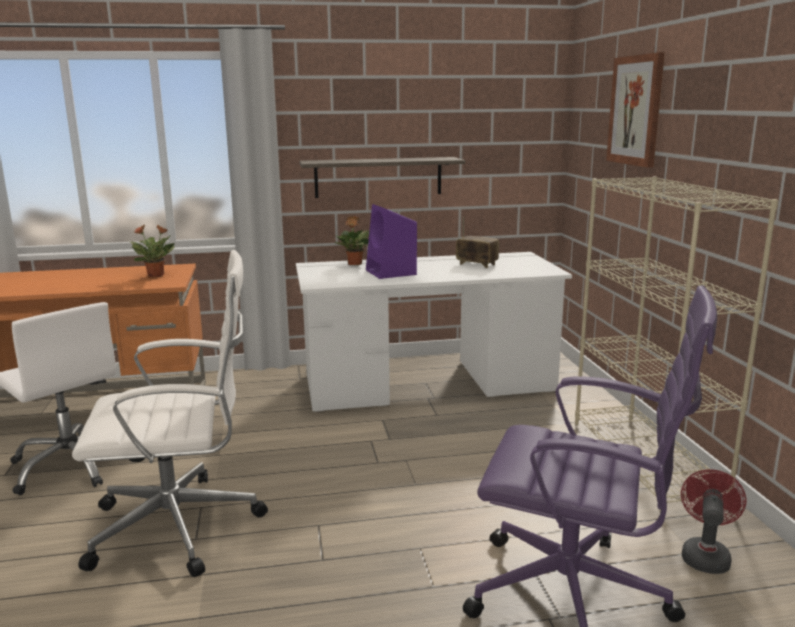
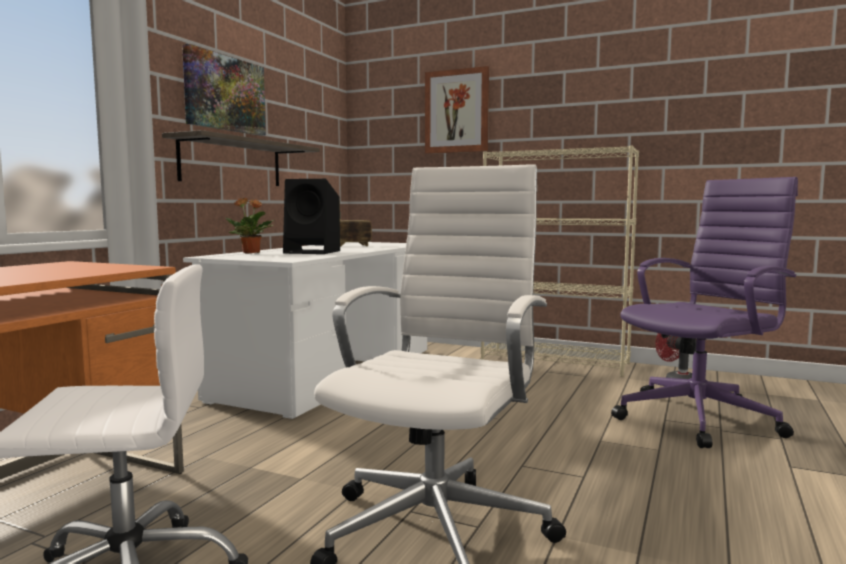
camera: 55 degrees left, 10 degrees down
(156, 275) = (75, 267): potted plant -> none
(371, 115) = (225, 93): none -> picture
(392, 272) = (314, 252): purple speaker -> black speaker

